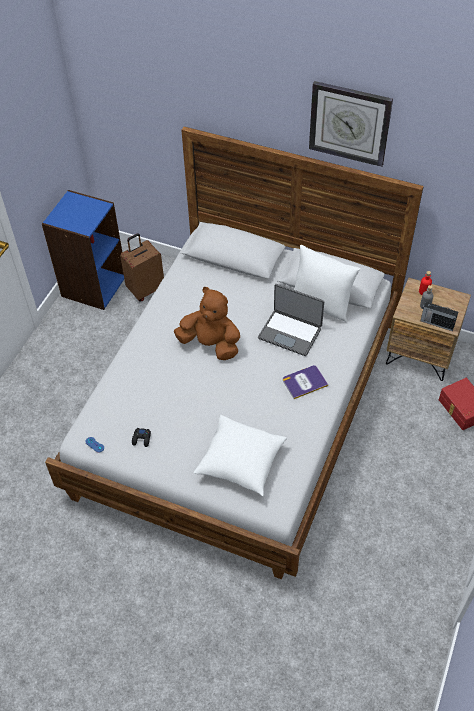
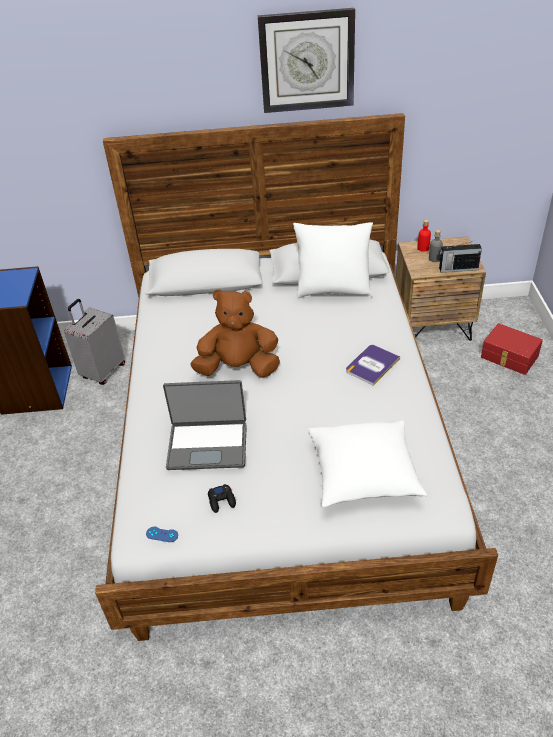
camera: 25 degrees left, 10 degrees down
(145, 289) = (102, 371): brown suitcase -> grey suitcase
(290, 332) = (320, 326): laptop -> laptop (208, 445)

